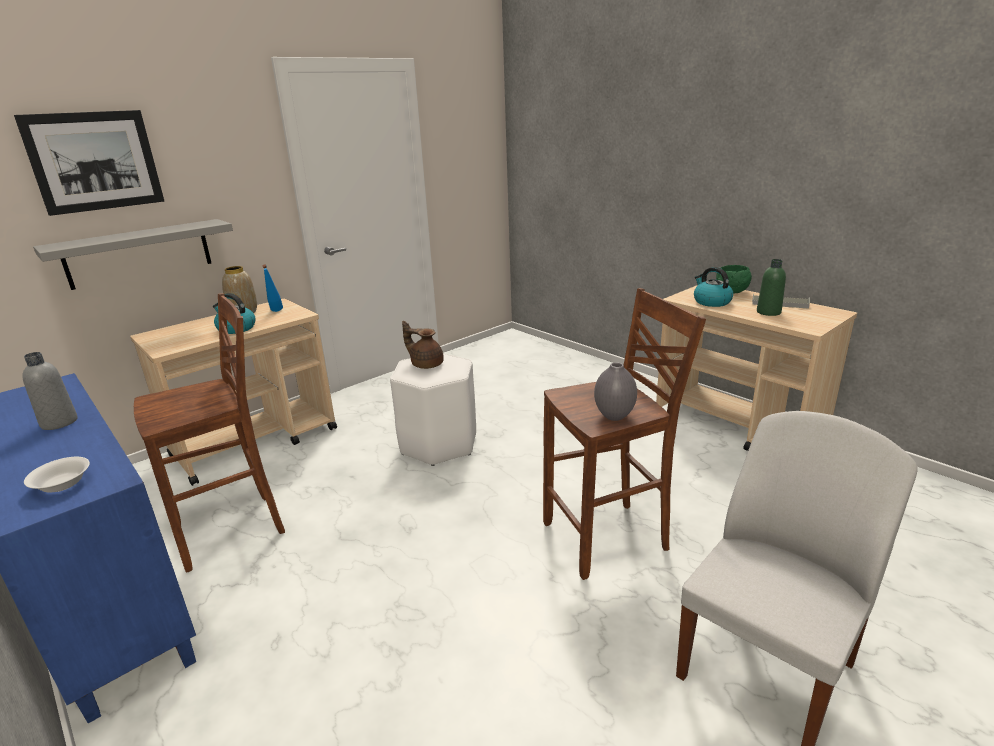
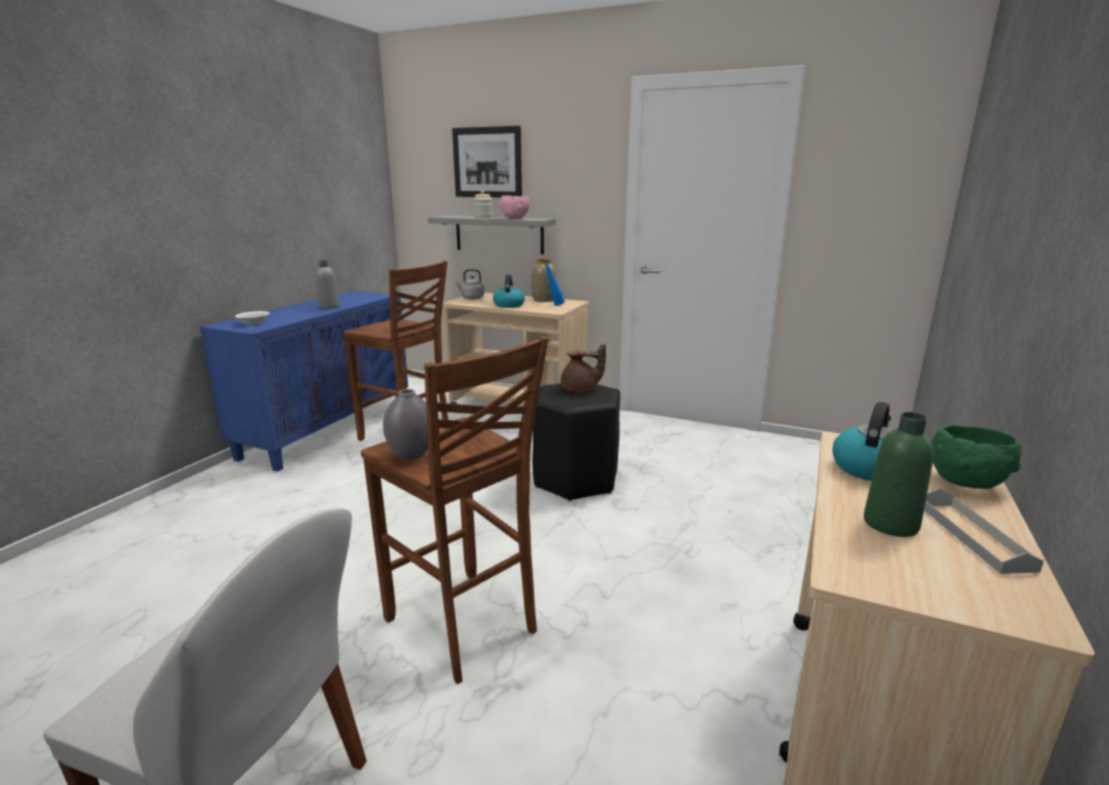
camera: 65 degrees right, 5 degrees down
(124, 235) = (483, 217): none -> jar
(162, 341) = (471, 298): none -> grey kettle
(179, 227) = (515, 218): none -> pink bowl
(426, 364) = (580, 390): brown teapot -> brown teapot turned 90 degrees clockwise
(439, 444) = (576, 480): white stool -> black stool

